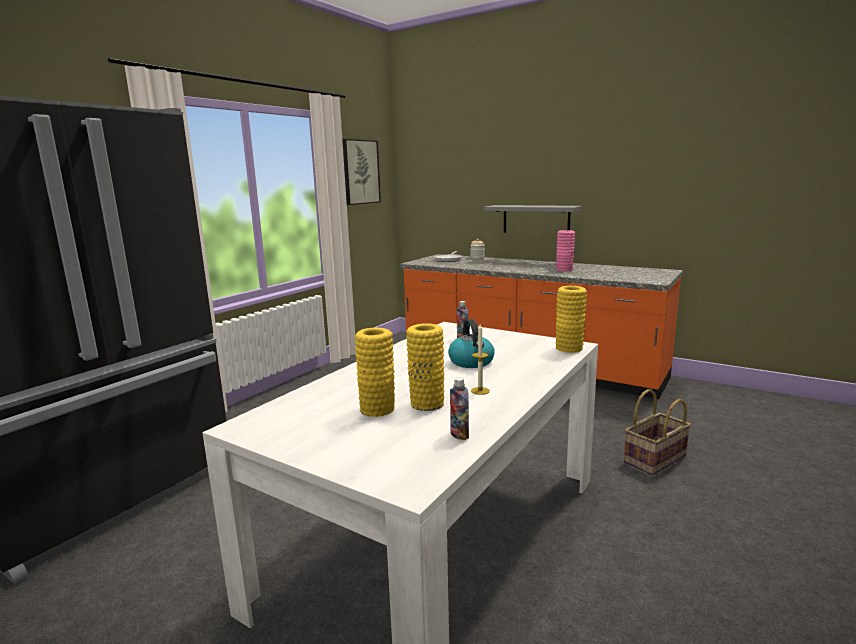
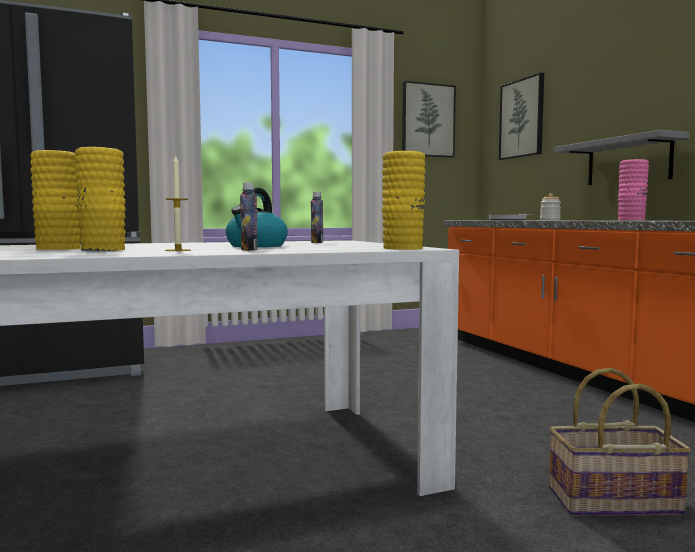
camera: 35 degrees right, 10 degrees down
(437, 174) = (522, 118): none -> picture
(459, 435) = (35, 255): bottle -> bottle (249, 250)

